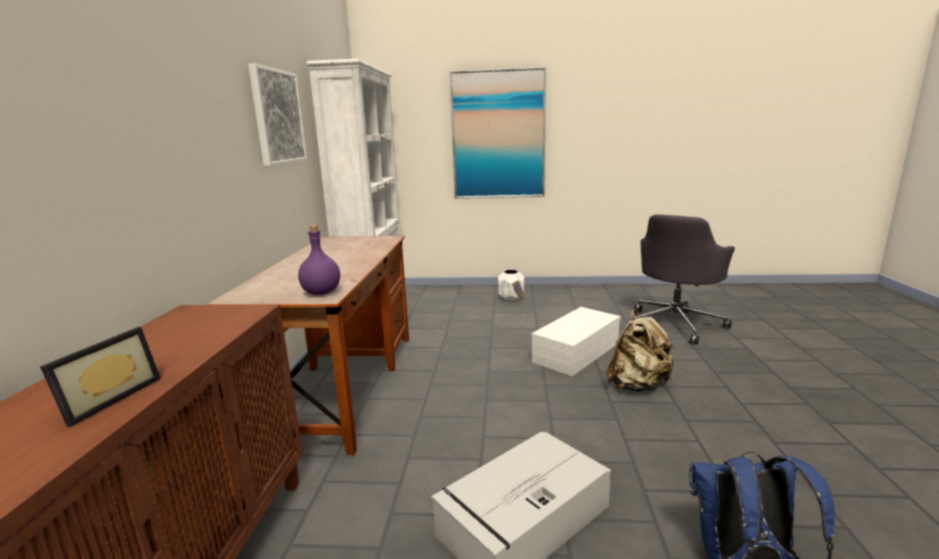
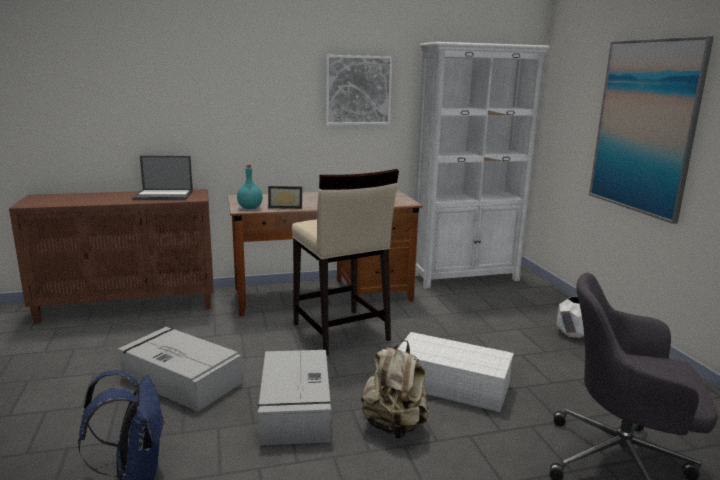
camera: 70 degrees right, 0 degrees up
(107, 399) = (101, 200): picture frame -> picture frame (285, 207)
(178, 334) = (164, 195): none -> laptop
(322, 293) = (249, 208): purple bottle -> turquoise bottle
(452, 386) = (340, 332): none -> beige stool
(606, 432) = (295, 408): none -> grey storage box

